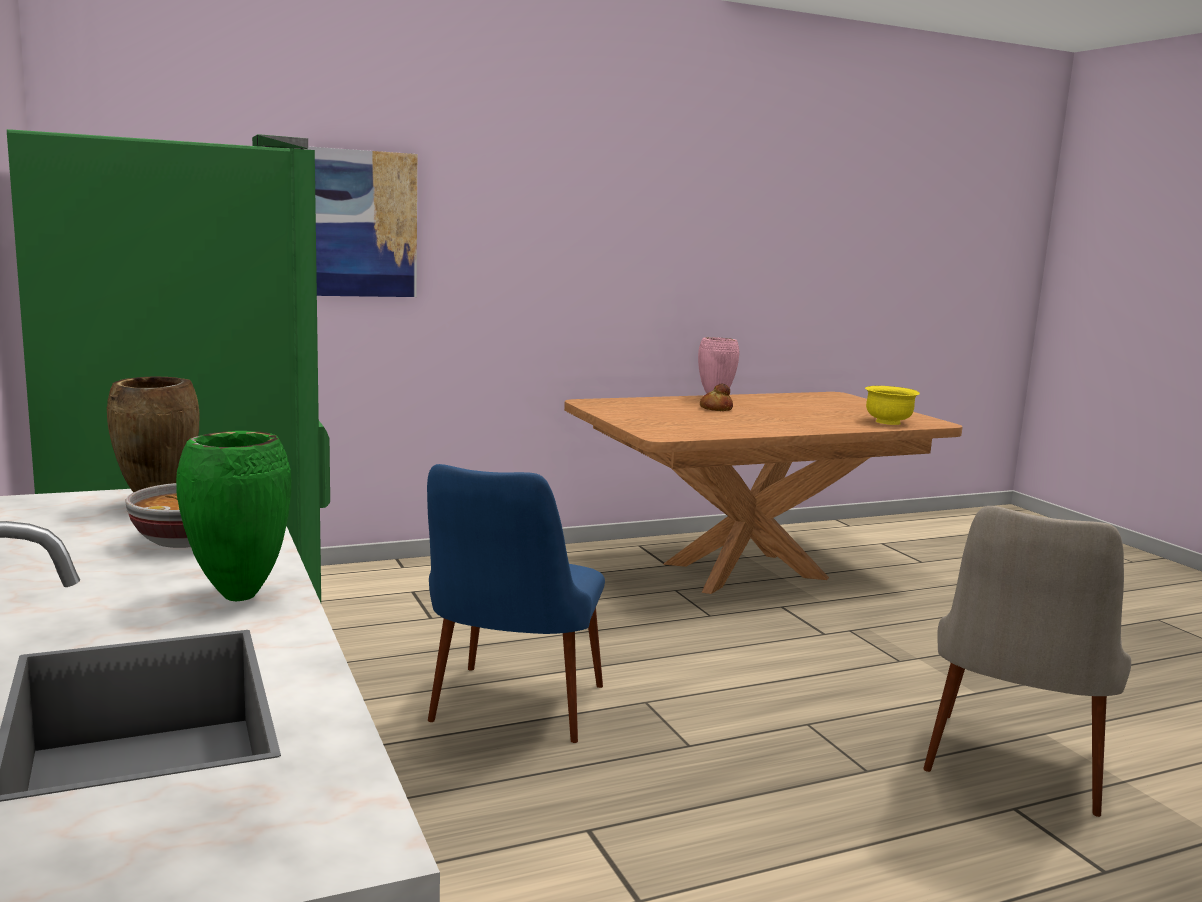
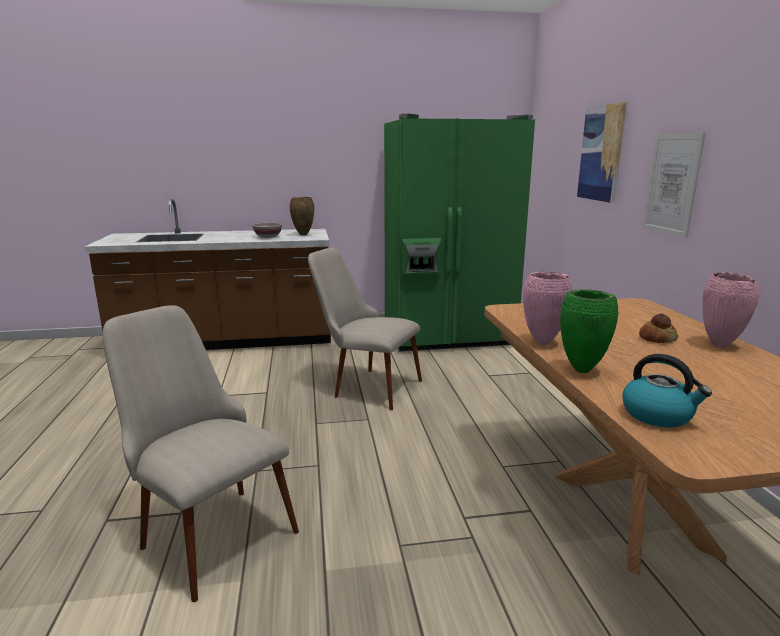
camera: 105 degrees right, 5 degrees up
(236, 596) = (218, 239): green vase -> green vase (582, 370)
(509, 717) = (365, 385): blue chair -> beige chair
(529, 265) = (672, 184): none -> picture
(772, 432) = (542, 343): none -> pink vase
(888, 422) = (658, 415): yellow bowl -> kettle

